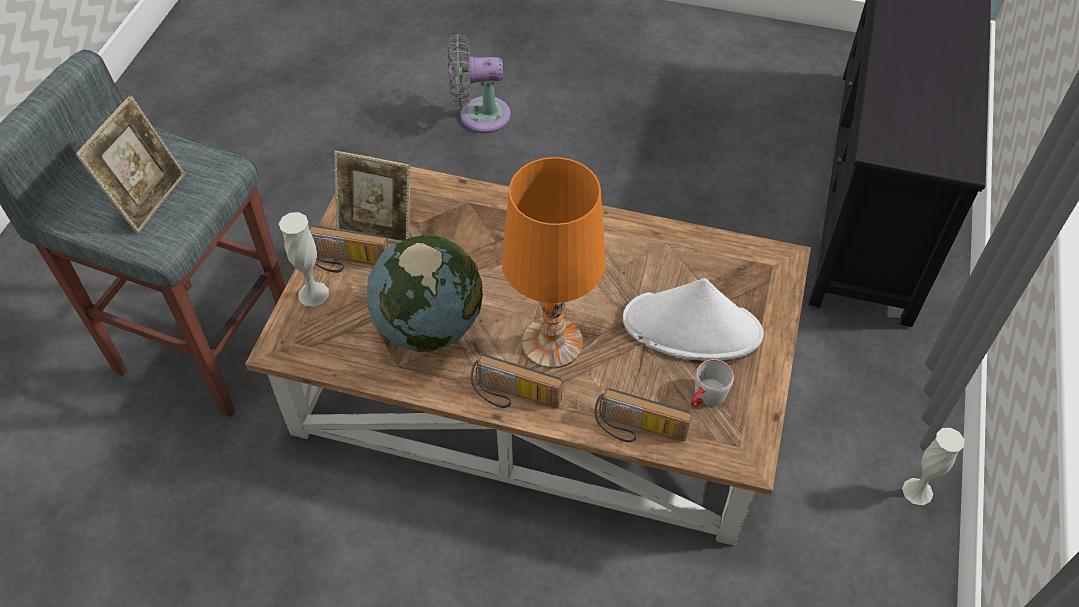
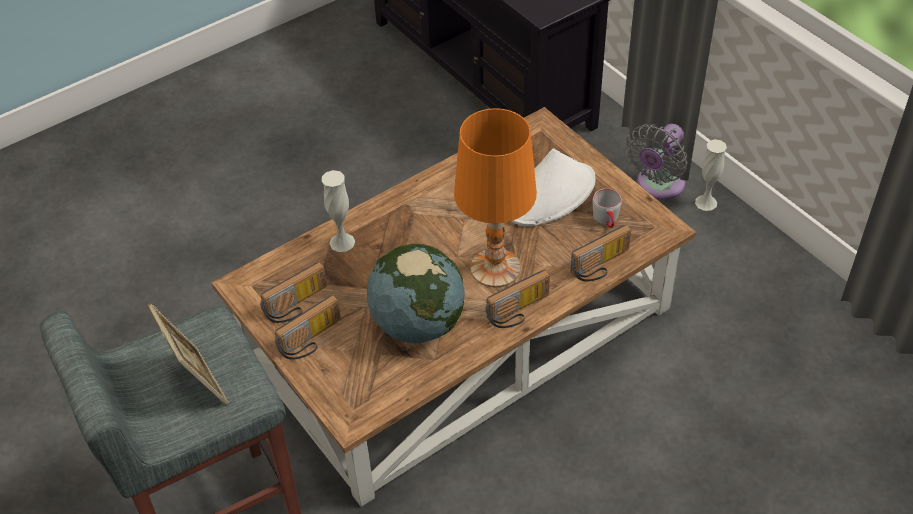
camera: 50 degrees left, 5 degrees down
(313, 294) = (321, 374): white vase -> white vase (342, 242)
(377, 227) = (297, 305): picture frame -> radio
(479, 116) = (184, 225): grey fan -> grey fan (657, 186)

